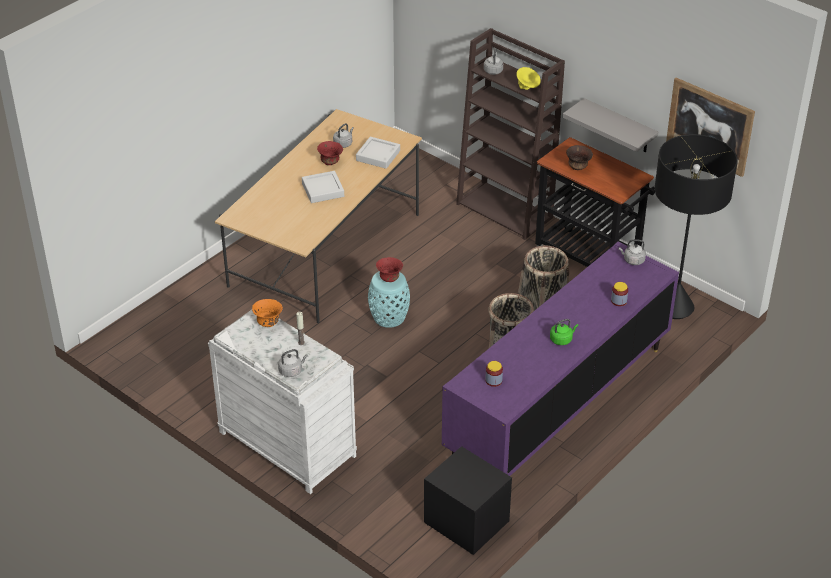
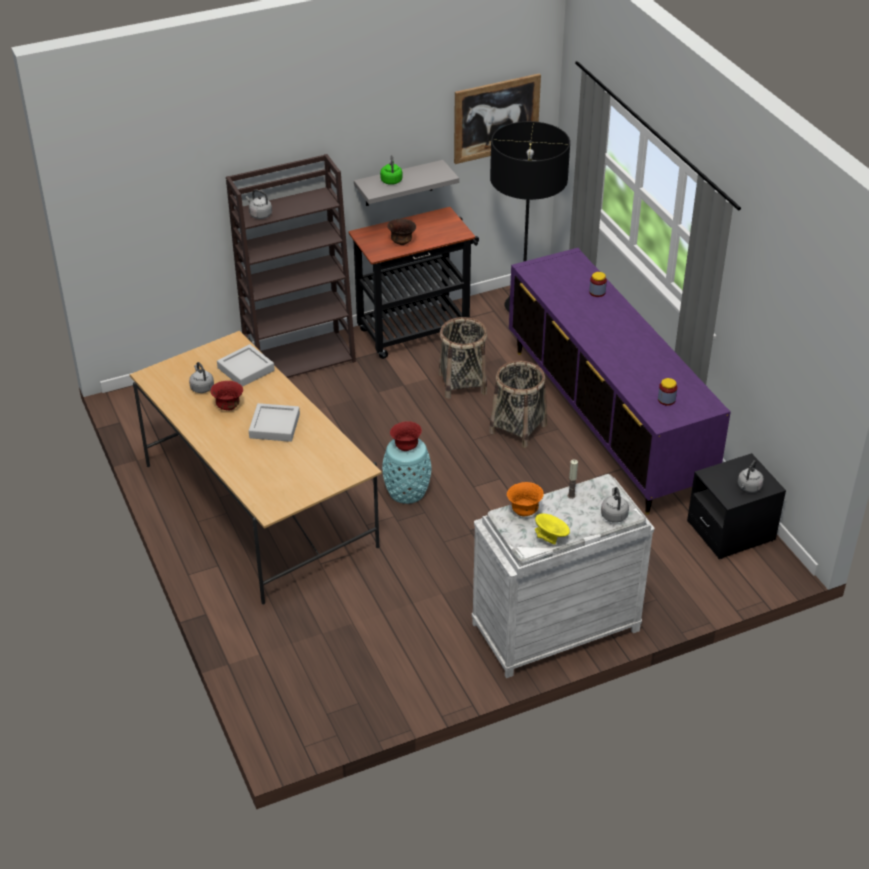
camera: 65 degrees left, 0 degrees up
(527, 88) = (309, 204): yellow bowl -> yellow bowl (551, 537)
(562, 339) = (631, 341): green kettle -> green kettle (391, 180)
(632, 260) = (545, 266): grey kettle -> grey kettle (748, 487)

